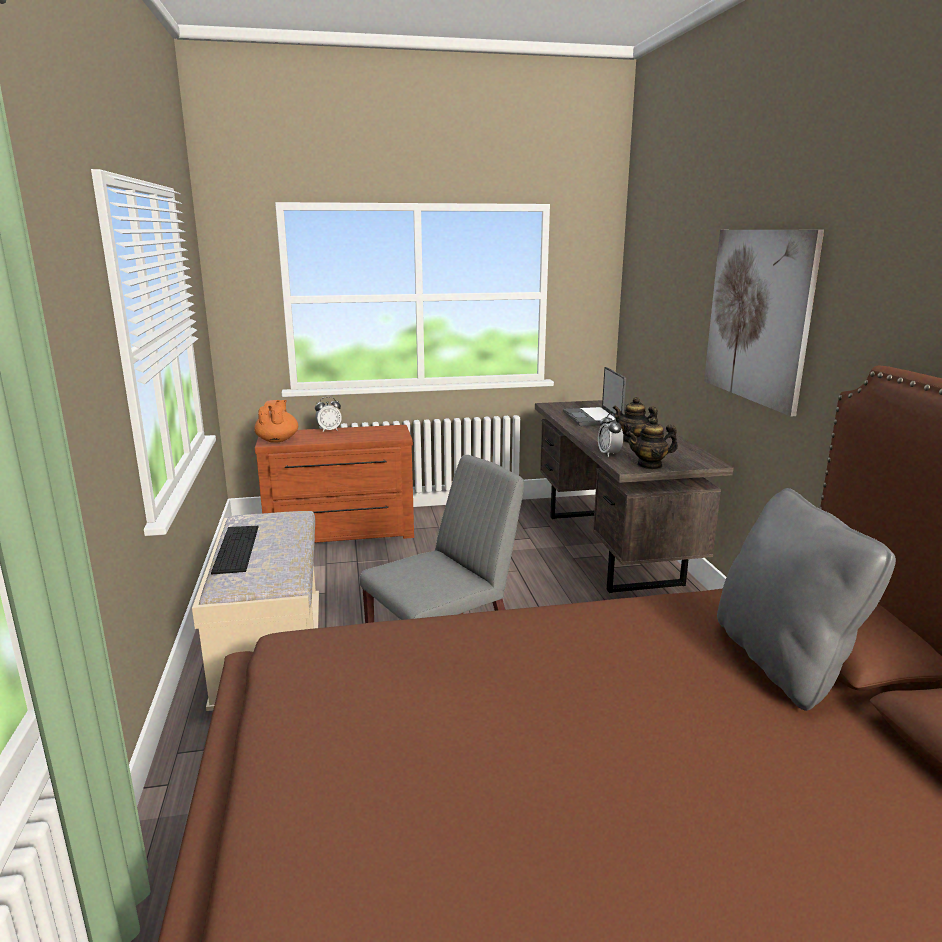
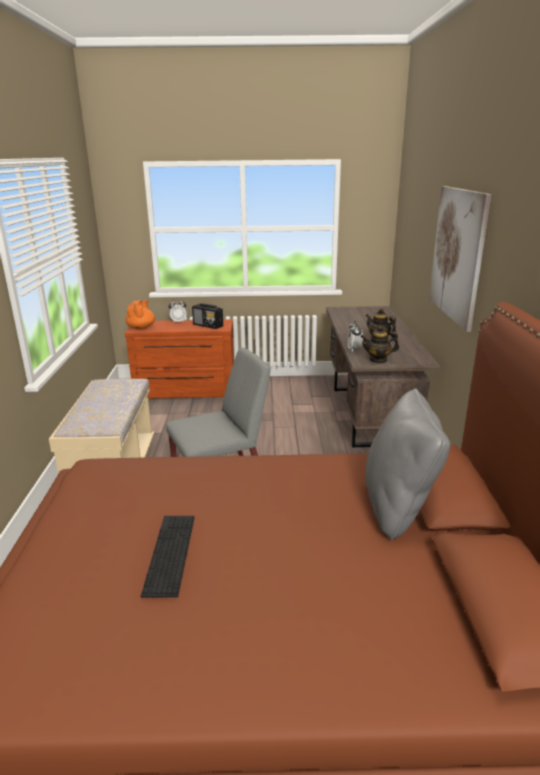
camera: 10 degrees right, 5 degrees up
(236, 549) = (88, 402): keyboard -> keyboard (170, 553)
(376, 434) = (208, 326): none -> radio
(593, 418) = (361, 320): laptop -> none

